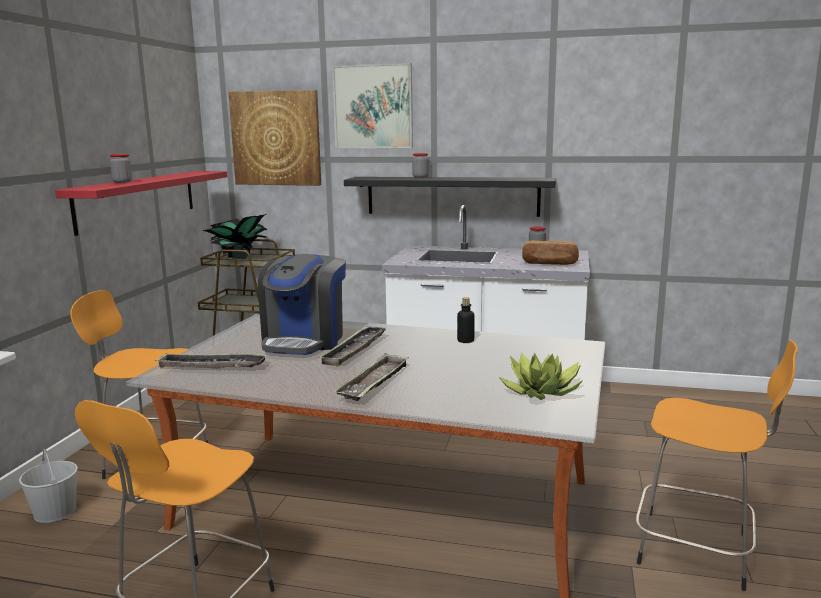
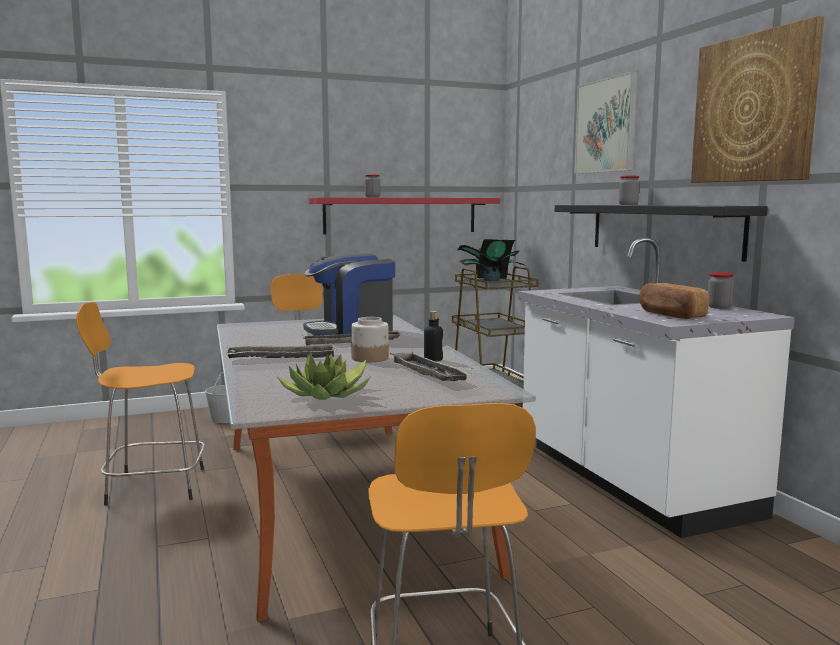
camera: 55 degrees right, 5 degrees down
(212, 366) = (265, 328): tray -> tray (427, 373)
(276, 138) = (542, 166): picture -> picture (753, 109)
(429, 356) = (370, 358): none -> jar

